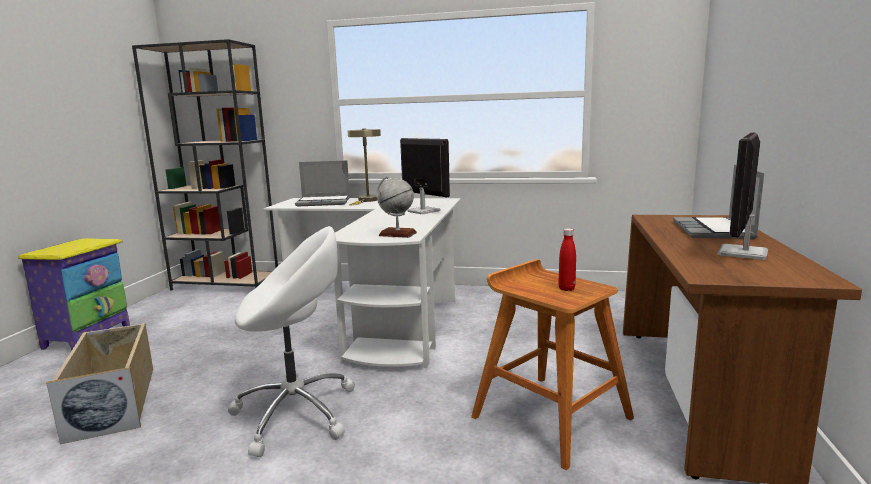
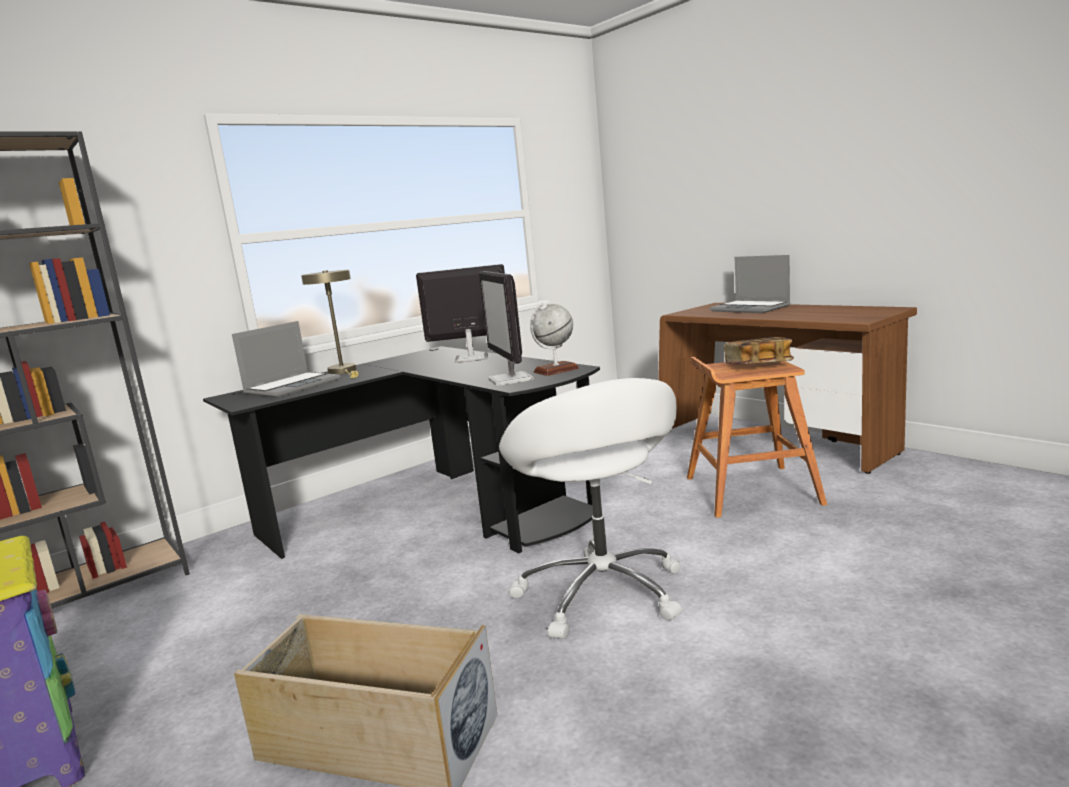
camera: 50 degrees left, 0 degrees up
(298, 412) = (603, 595): white office chair -> white office chair turned 135 degrees clockwise
(382, 314) = (433, 509): white desk -> black desk
(566, 289) = (758, 365): red bottle -> book
(742, 253) = (819, 311): monitor -> monitor (511, 380)

